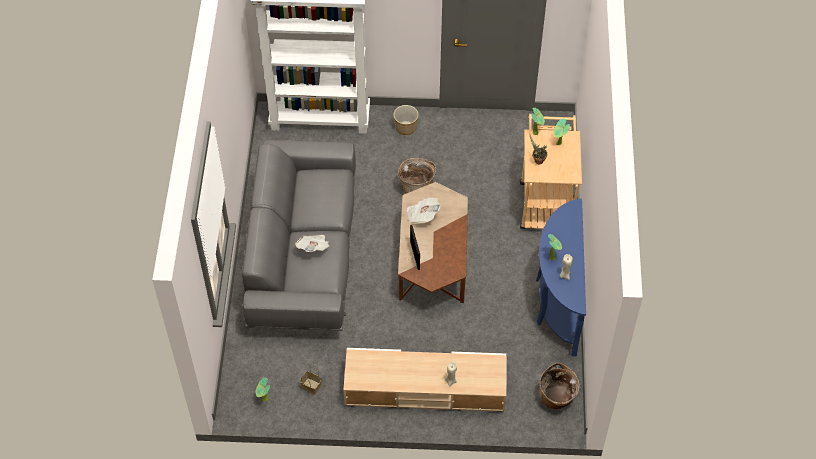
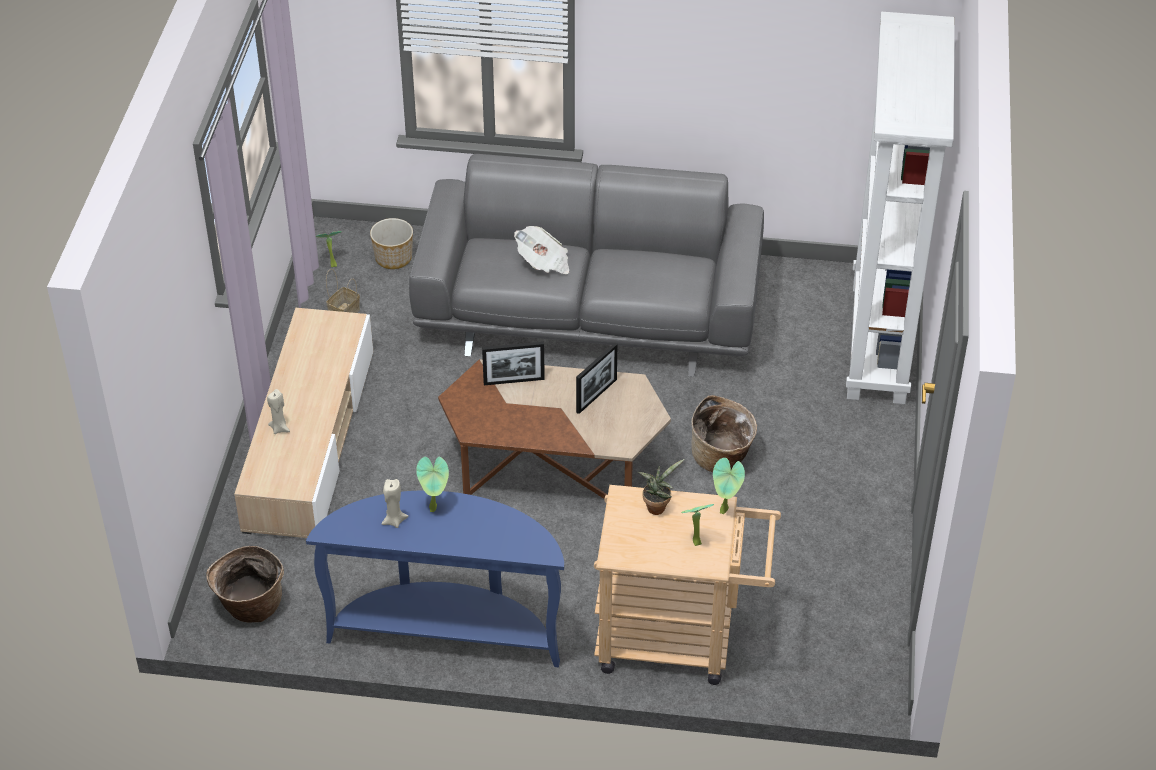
camera: 95 degrees right, 10 degrees down
(405, 127) = (862, 451): planter -> planter (394, 258)
(422, 215) = (596, 396): newspaper -> picture frame

